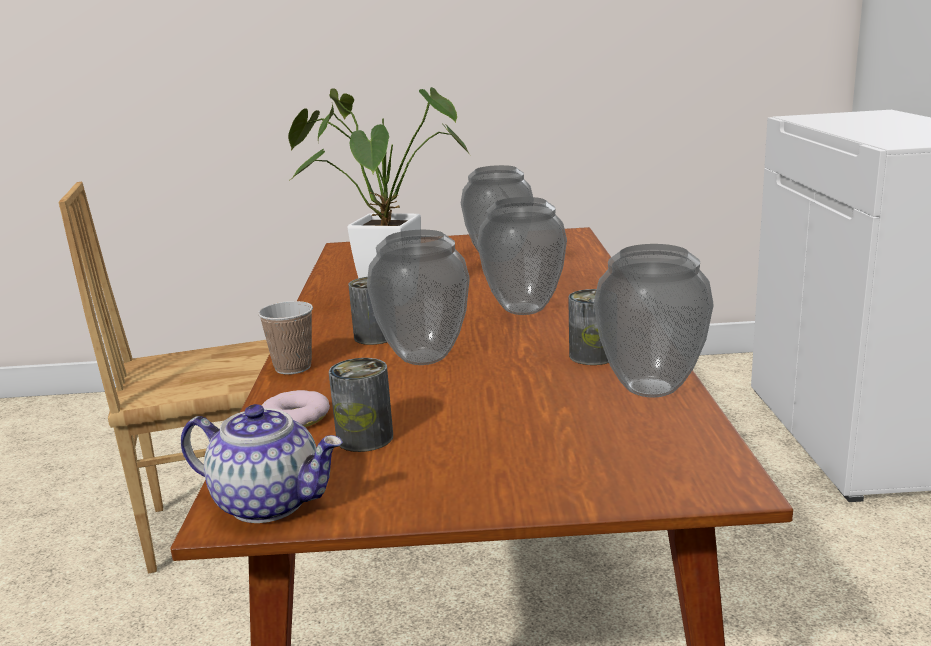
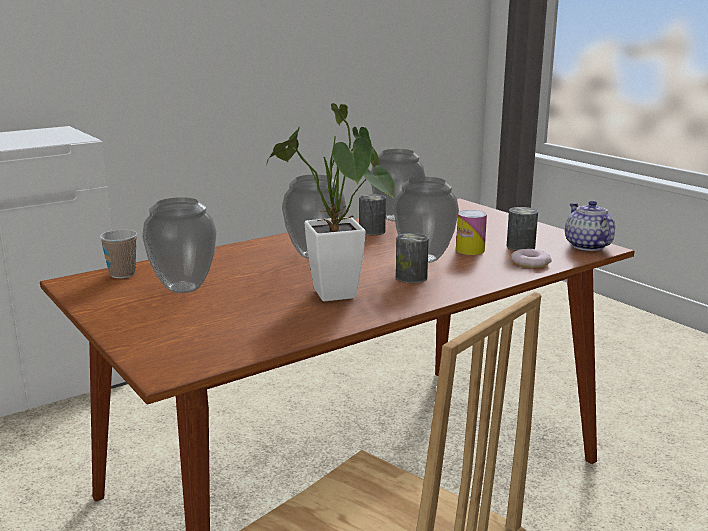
camera: 125 degrees left, 0 degrees up
(293, 367) = (485, 282): cup -> cup (122, 274)
(411, 395) = (470, 250): none -> can

